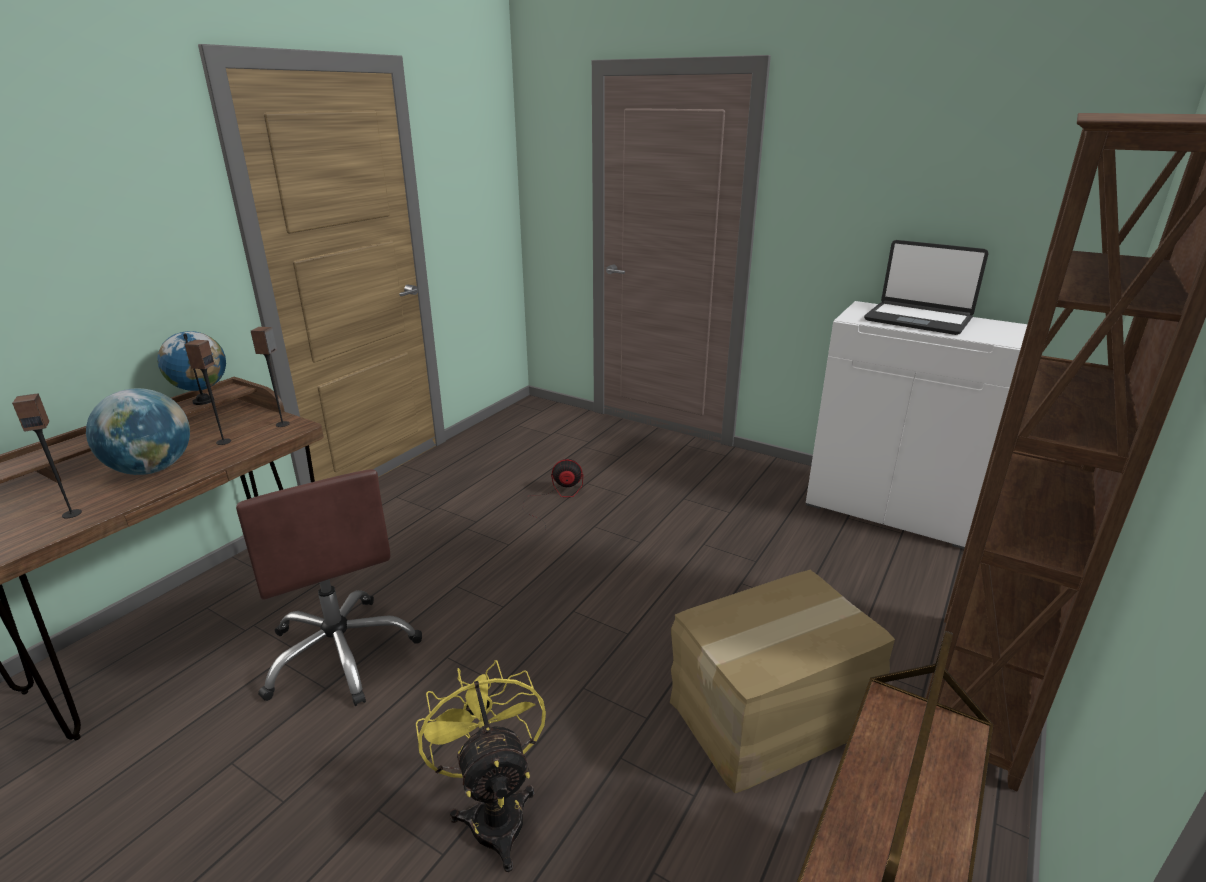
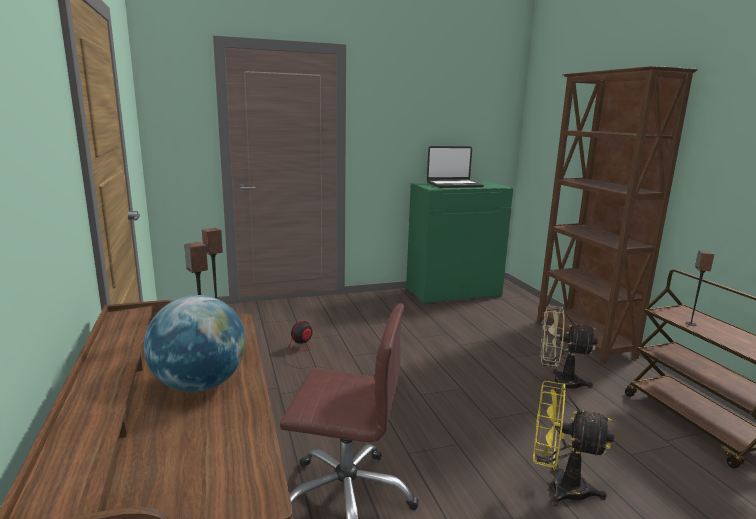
camera: 50 degrees left, 10 degrees down
(72, 513) = (229, 435): speaker -> speaker (690, 324)
(204, 401) = (132, 325): globe -> none
(770, 717) = (558, 382): cardboard box -> beige fan
(892, 508) = (453, 292): white cabinet -> green cabinet

